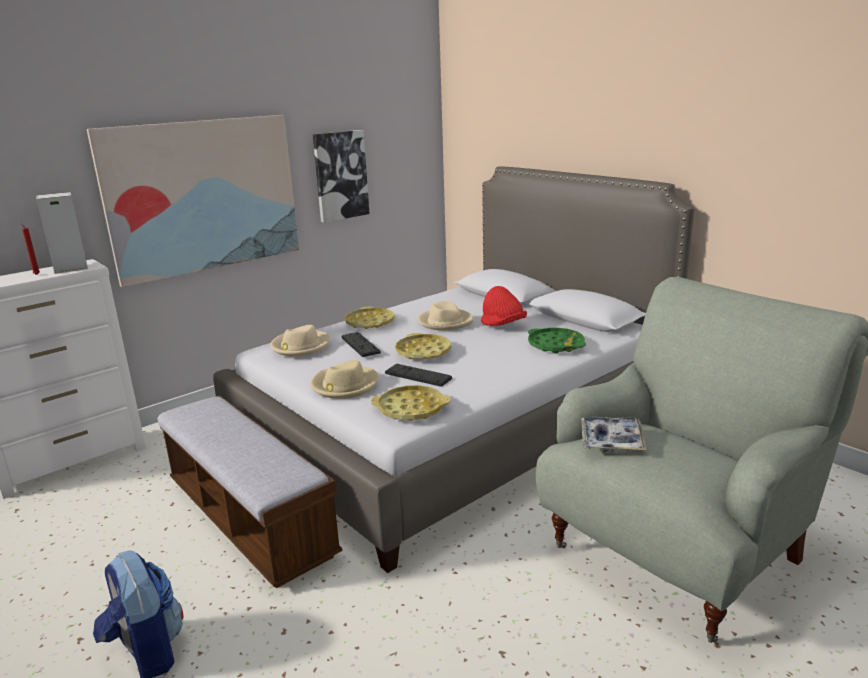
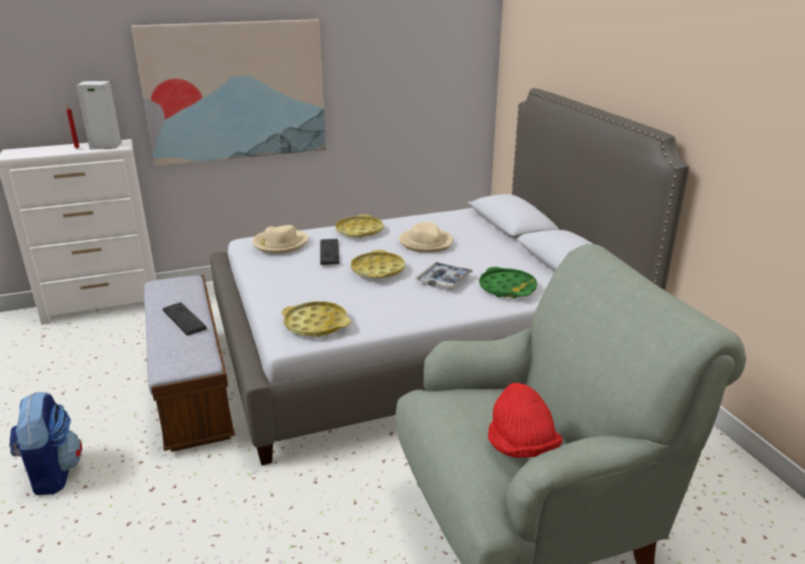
camera: 20 degrees right, 5 degrees up
(340, 175) = (377, 81): picture -> none
(344, 385) = (283, 289): beige hat -> none
(418, 376) = (351, 293): keyboard -> keyboard (184, 319)
(503, 325) = (476, 257): red hat -> red hat (521, 447)
(611, 440) = (454, 400): tray -> tray (444, 280)

